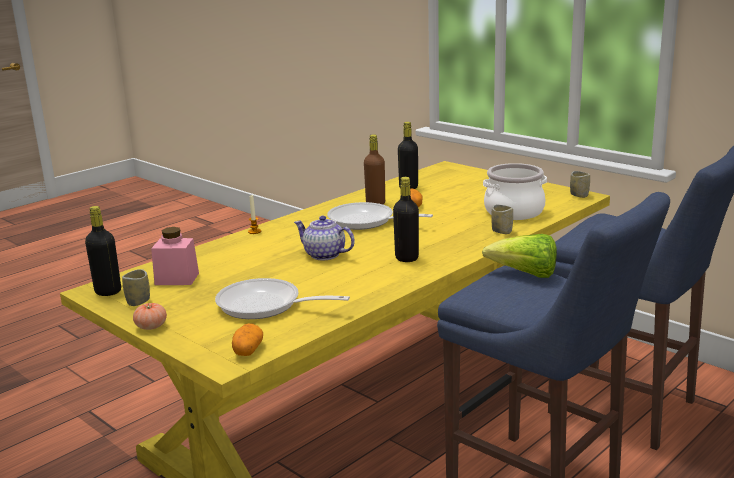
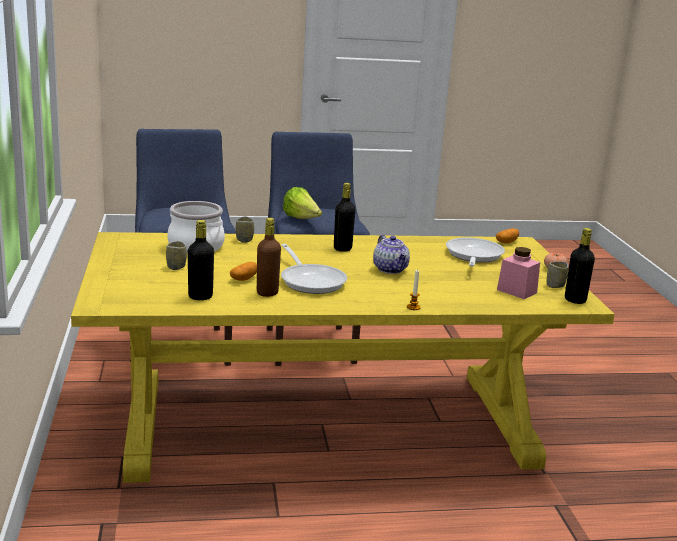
camera: 145 degrees left, 0 degrees up
(265, 306) = (473, 256): frying pan -> frying pan turned 135 degrees counterclockwise
(579, 195) = (116, 238): cup -> cup (176, 267)

